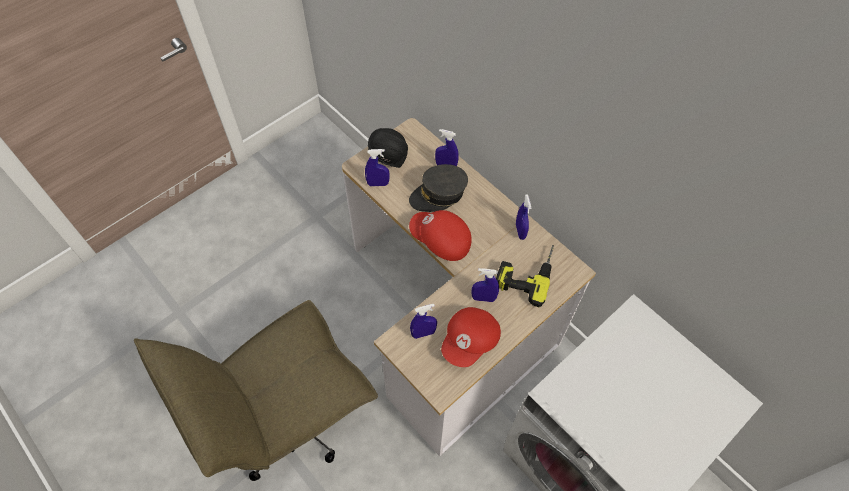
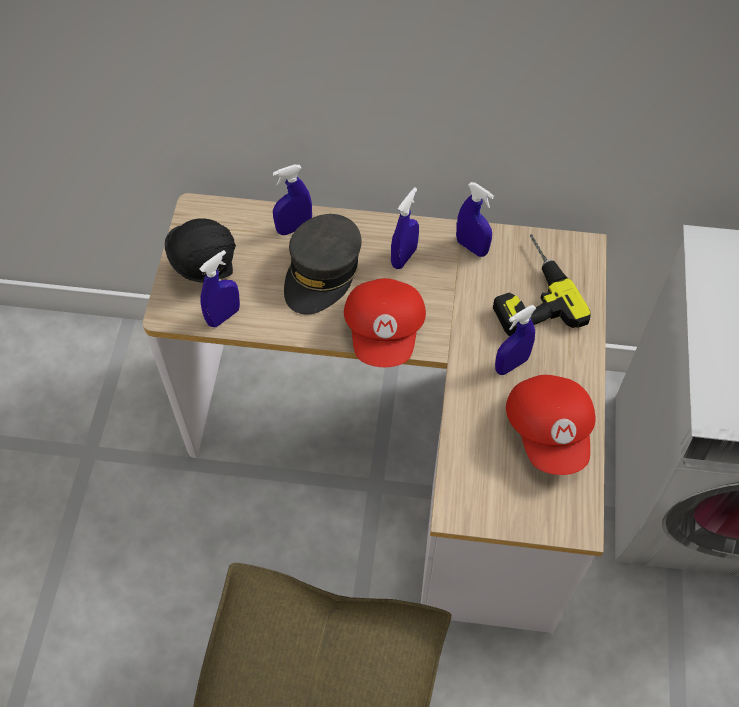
camera: 40 degrees left, 0 degrees up
(423, 333) = (483, 468): blue spray bottle -> blue spray bottle (404, 257)
(440, 241) = (385, 332): red cap -> red cap turned 75 degrees counterclockwise

